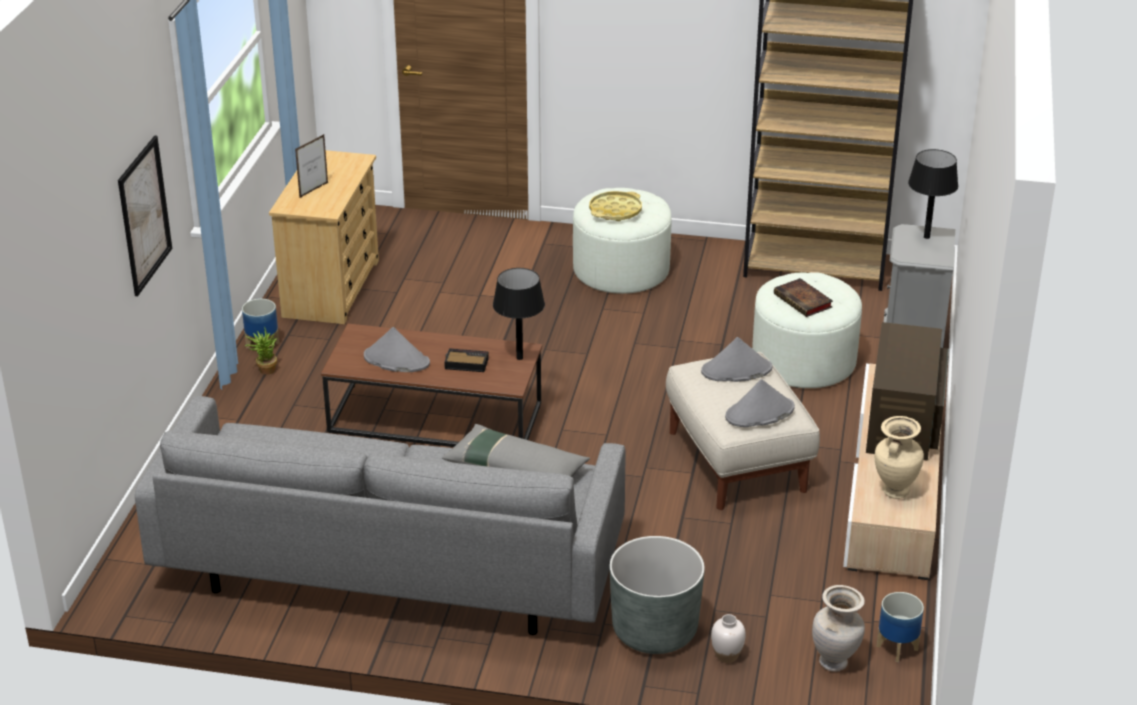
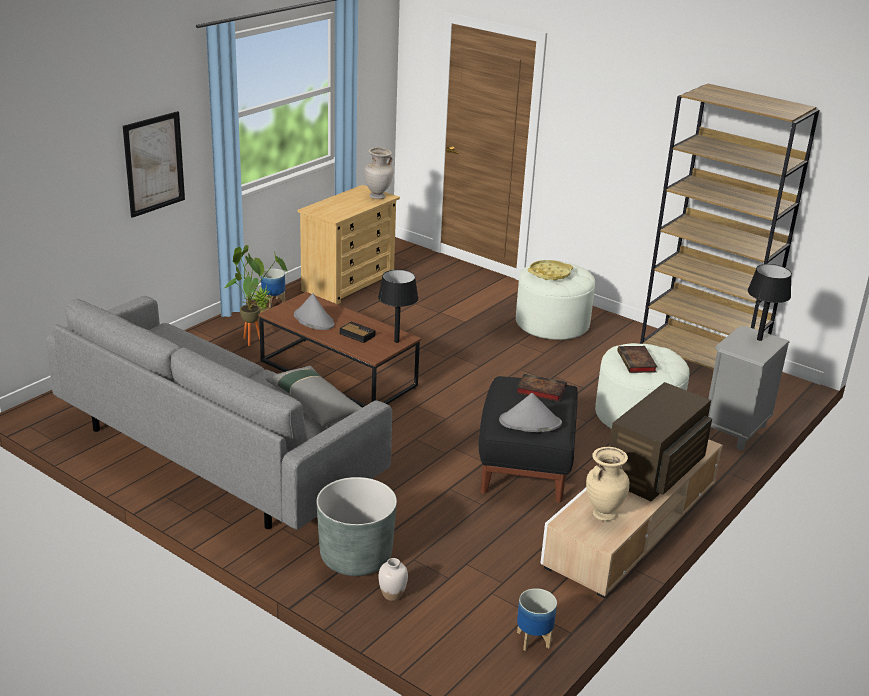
camera: 25 degrees right, 5 degrees down
(287, 404) = (253, 339): none -> potted plant
(314, 190) = (338, 205): picture frame -> none
(736, 370) = (539, 390): grey hat -> book
(736, 461) = (525, 465): beige ottoman -> black ottoman
(834, 663) = (472, 632): beige vase -> beige vase (378, 197)

